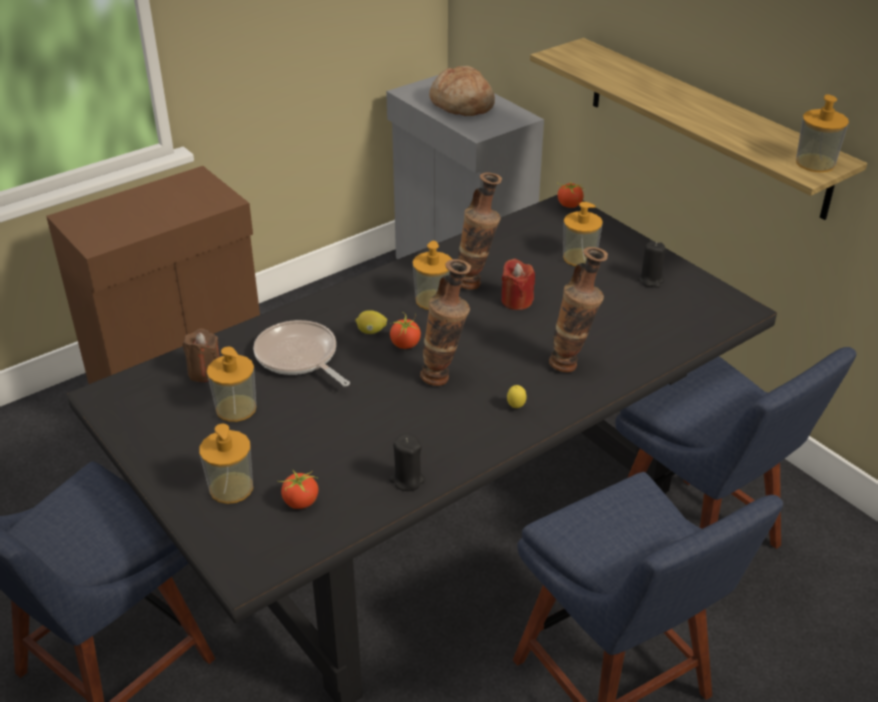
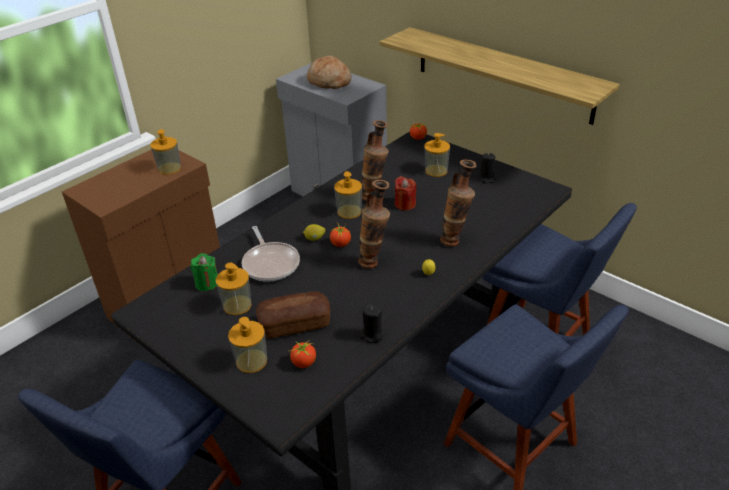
camera: 10 degrees left, 0 degrees up
(205, 372) = (207, 283): brown candle -> green candle
(299, 357) = (270, 263): frying pan -> frying pan turned 150 degrees counterclockwise
(305, 447) = (295, 324): none -> bread
(815, 163) = (588, 87): soap dispenser -> soap dispenser (169, 168)

